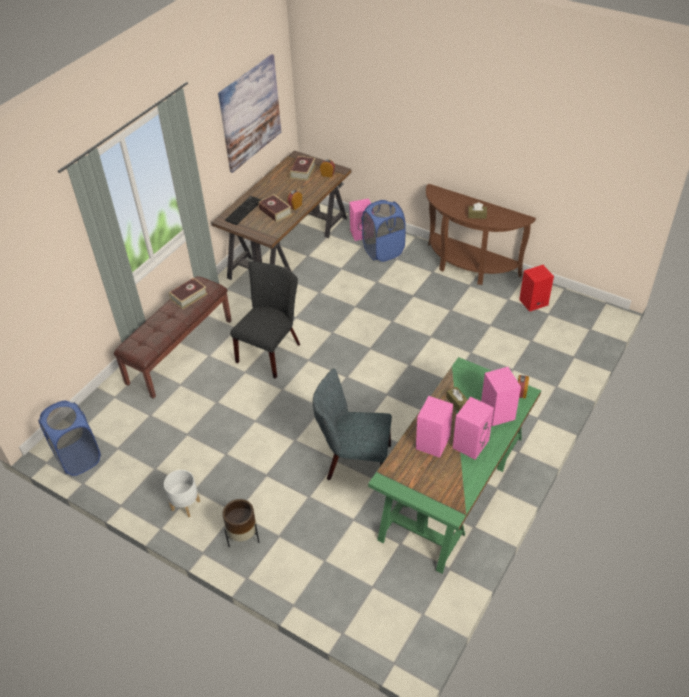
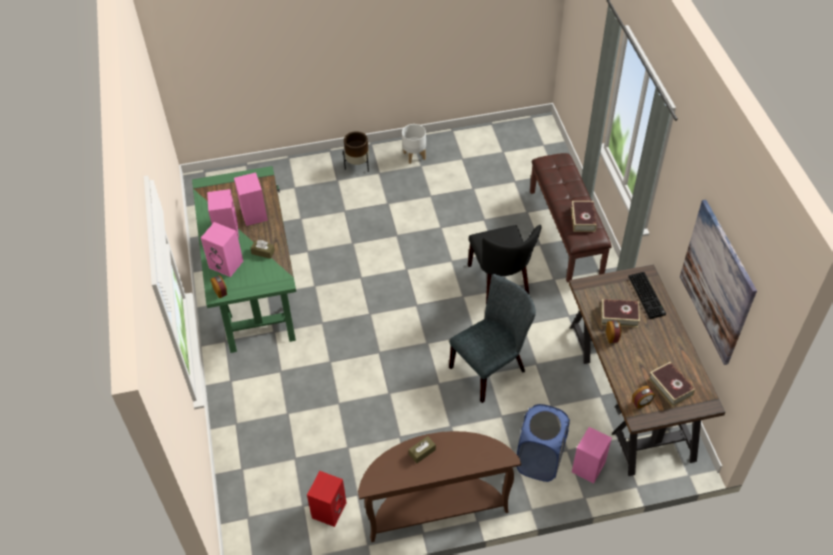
camera: 135 degrees right, 5 degrees up
(78, 458) = (517, 132): blue laundry basket -> none
(354, 462) = (338, 250): grey chair -> grey chair (491, 367)

